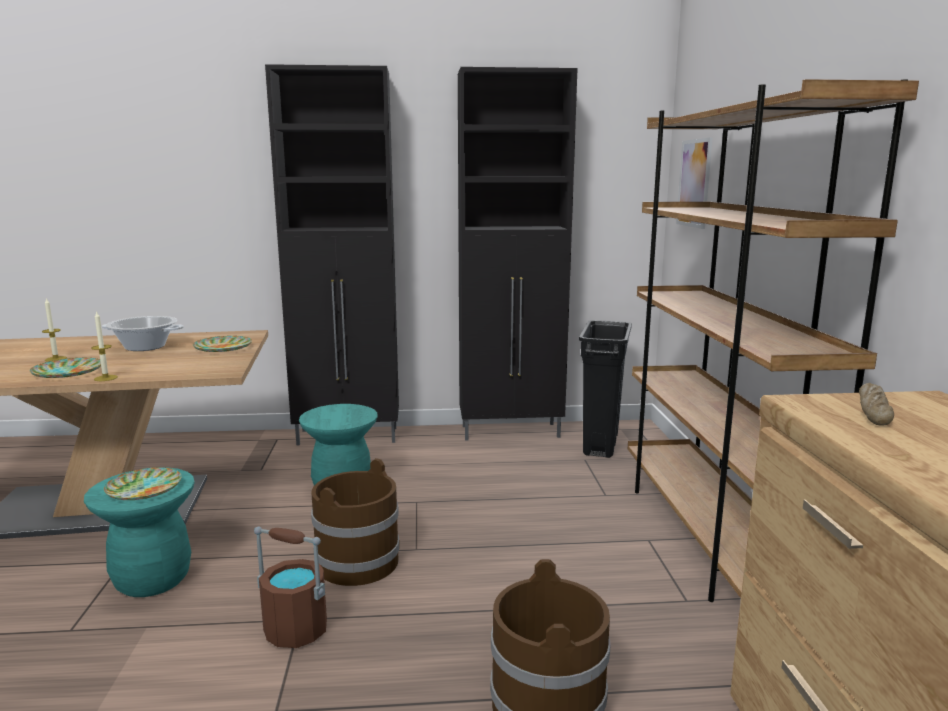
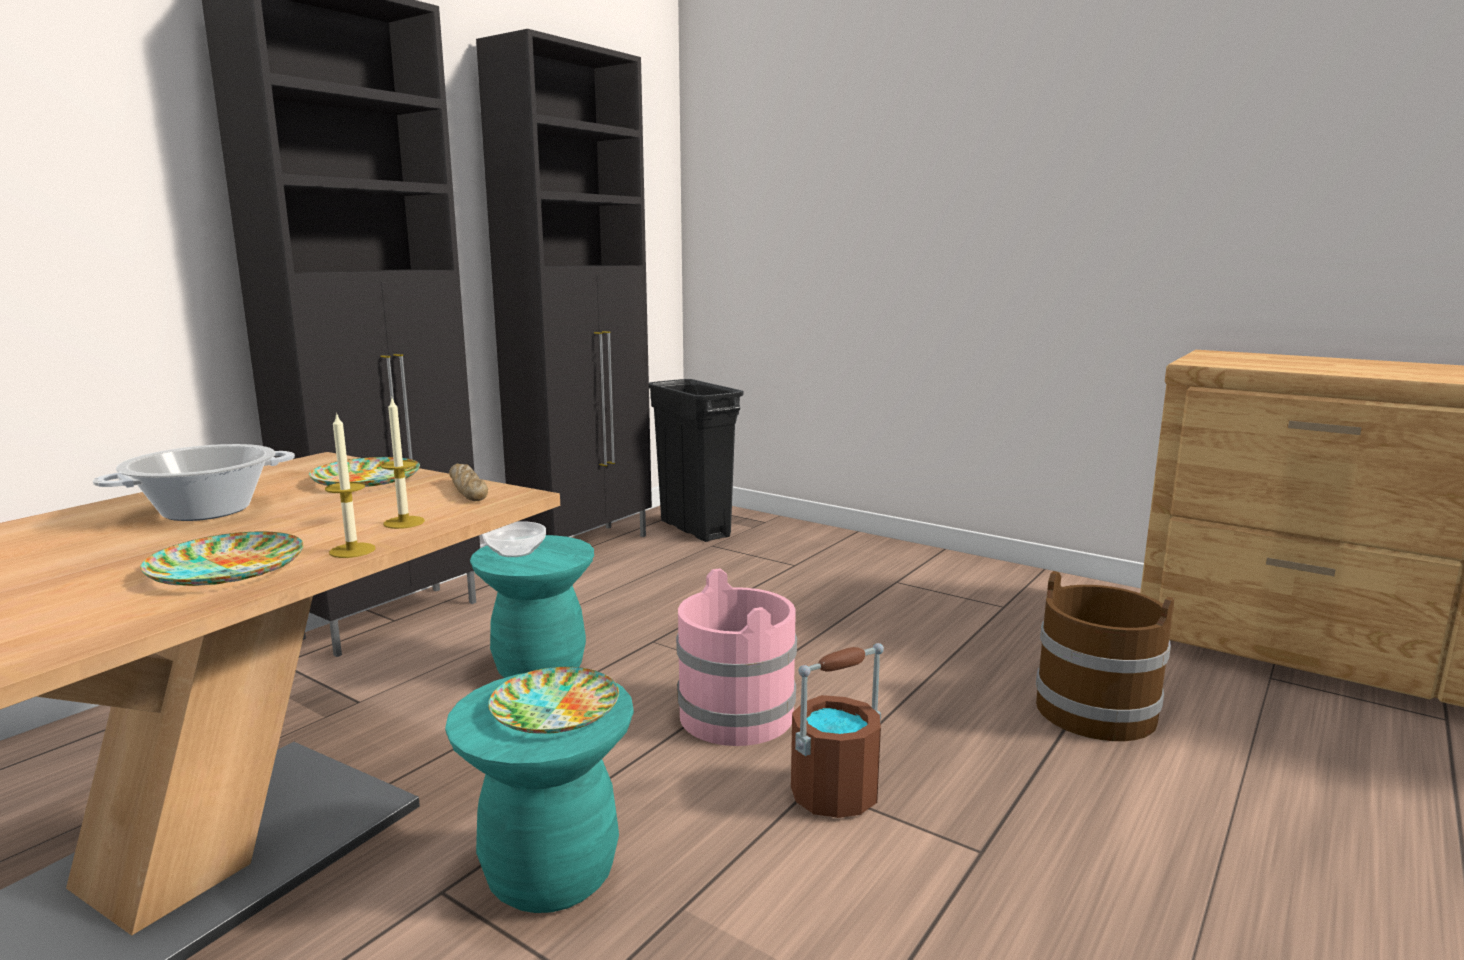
camera: 50 degrees left, 0 degrees up
(56, 359) = (79, 567): candle -> candle (404, 522)
(334, 412) = (515, 552): none -> bowl
(357, 562) = (735, 714): brown bucket -> pink bucket
(694, 183) = (752, 209): picture -> none
(709, 537) = (924, 563): brown bookcase -> none
(874, 412) = (1235, 360): bread -> bread (468, 491)

